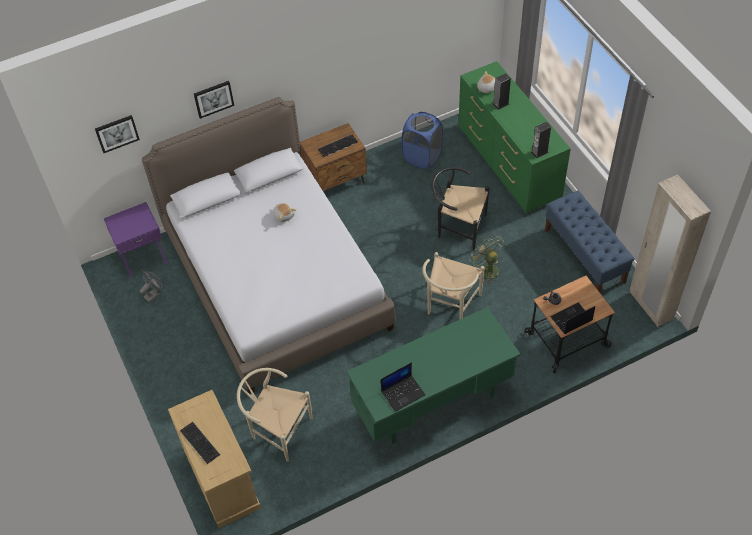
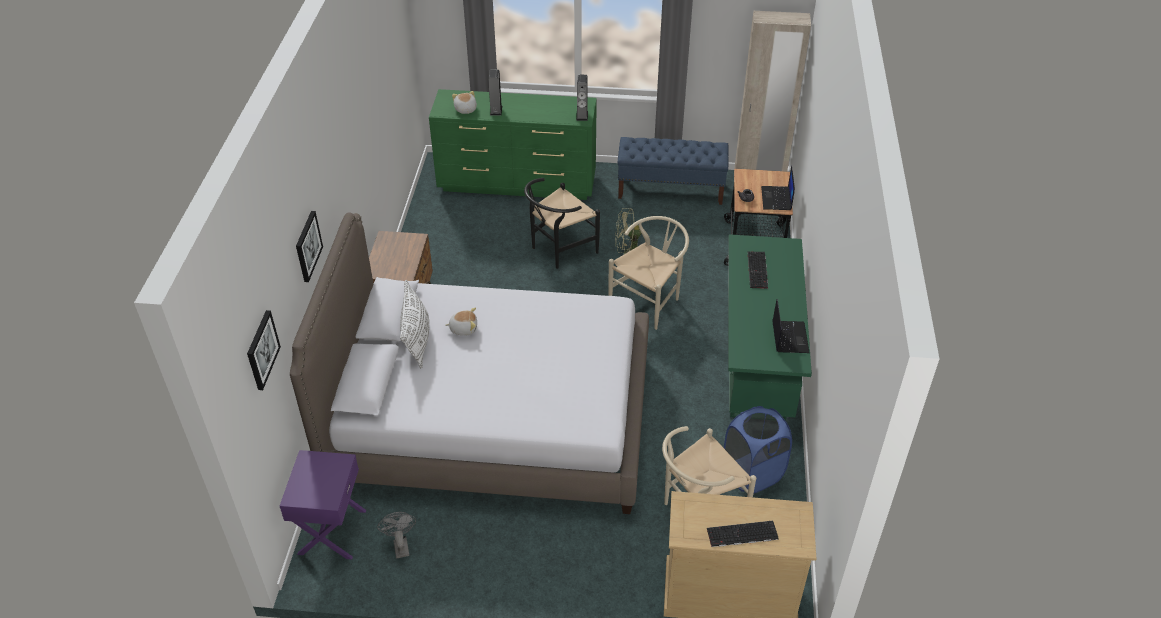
camera: 60 degrees left, 10 degrees down
(258, 199) = (417, 338): none -> white pillow
(337, 146) = (402, 252): keyboard -> keyboard (758, 270)
(422, 157) = (444, 232): blue laundry basket -> blue laundry basket (752, 473)
(449, 306) = (650, 300): beige chair -> beige chair turned 105 degrees counterclockwise

